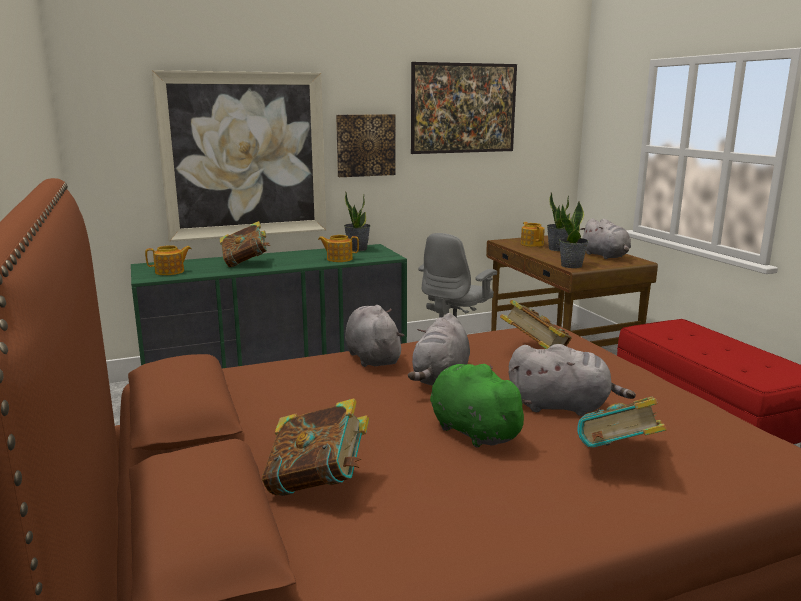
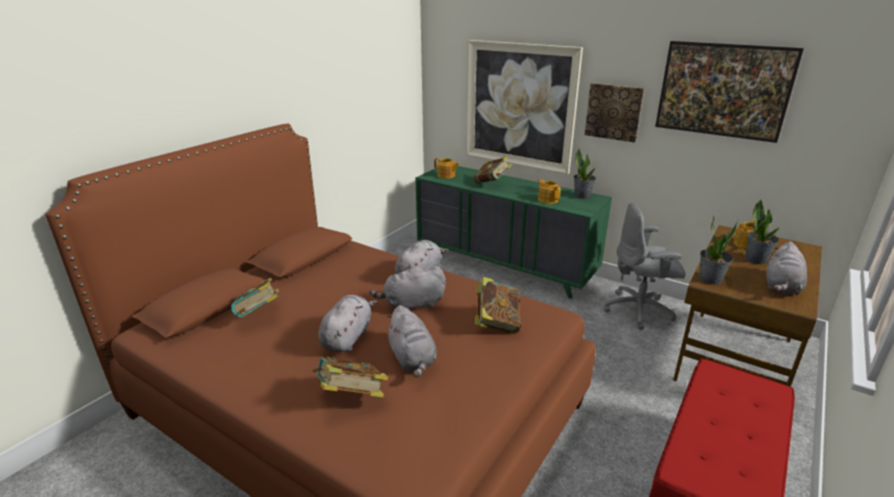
camera: 55 degrees right, 10 degrees up
(472, 430) = (347, 337): green plush toy -> grey plush toy

